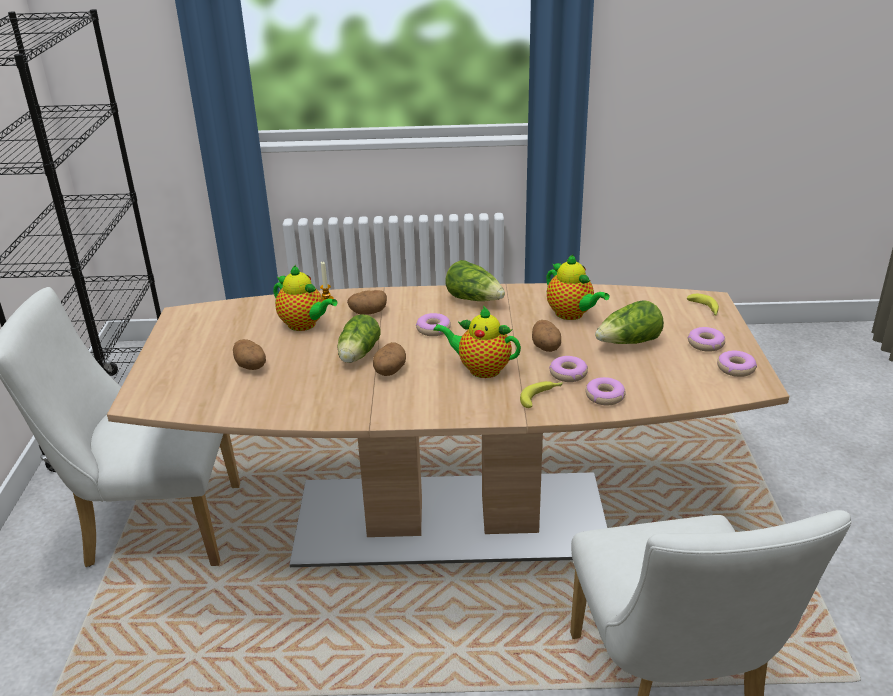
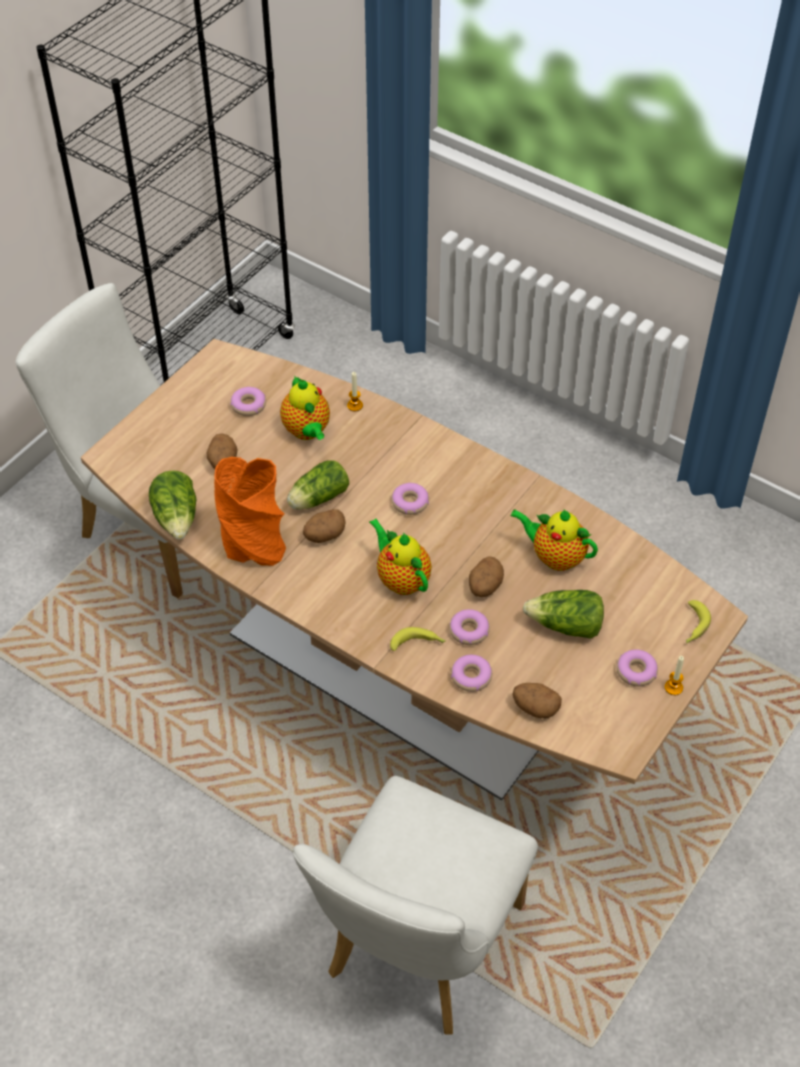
camera: 35 degrees right, 20 degrees up
(334, 399) = (253, 543): none -> orange vase
(368, 313) = (374, 445): potato -> potato (535, 708)
(474, 299) = (486, 482): lettuce -> lettuce (177, 518)
(571, 314) = (555, 556): teapot -> teapot turned 120 degrees clockwise
(736, 368) = (626, 718): donut -> donut (248, 405)
(739, 341) = (673, 687): none -> candle

